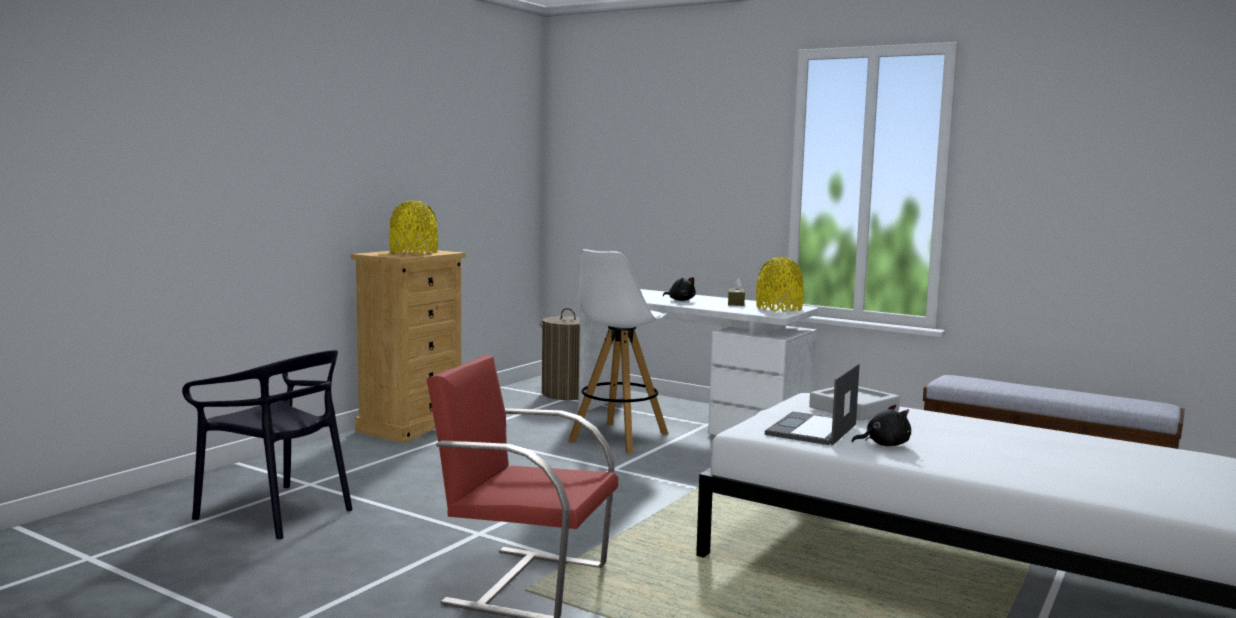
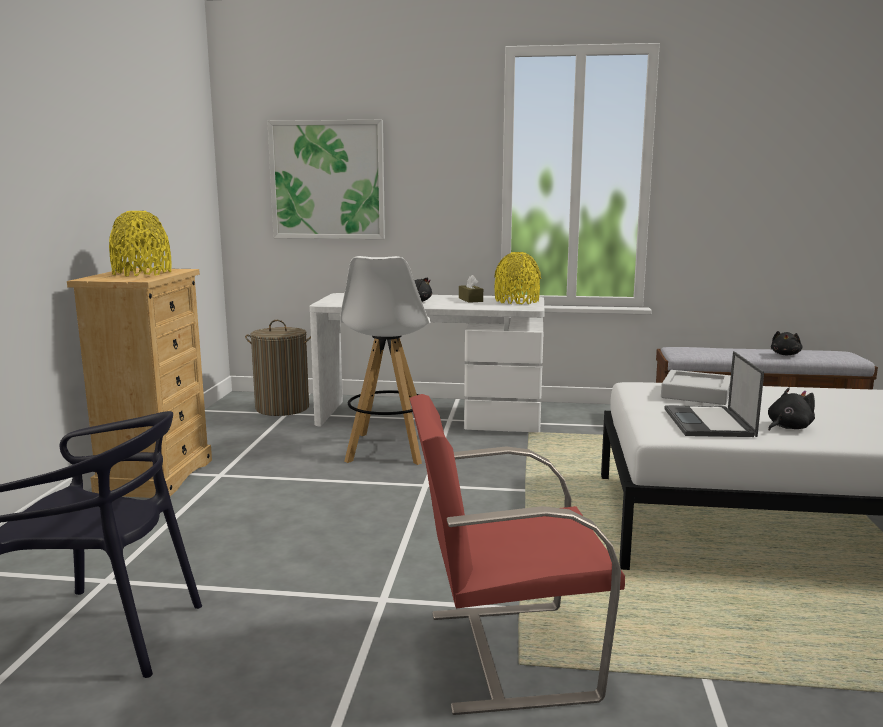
camera: 25 degrees left, 5 degrees up
(632, 179) = (327, 180): none -> picture
(1073, 396) = (785, 354): none -> black plush toy

